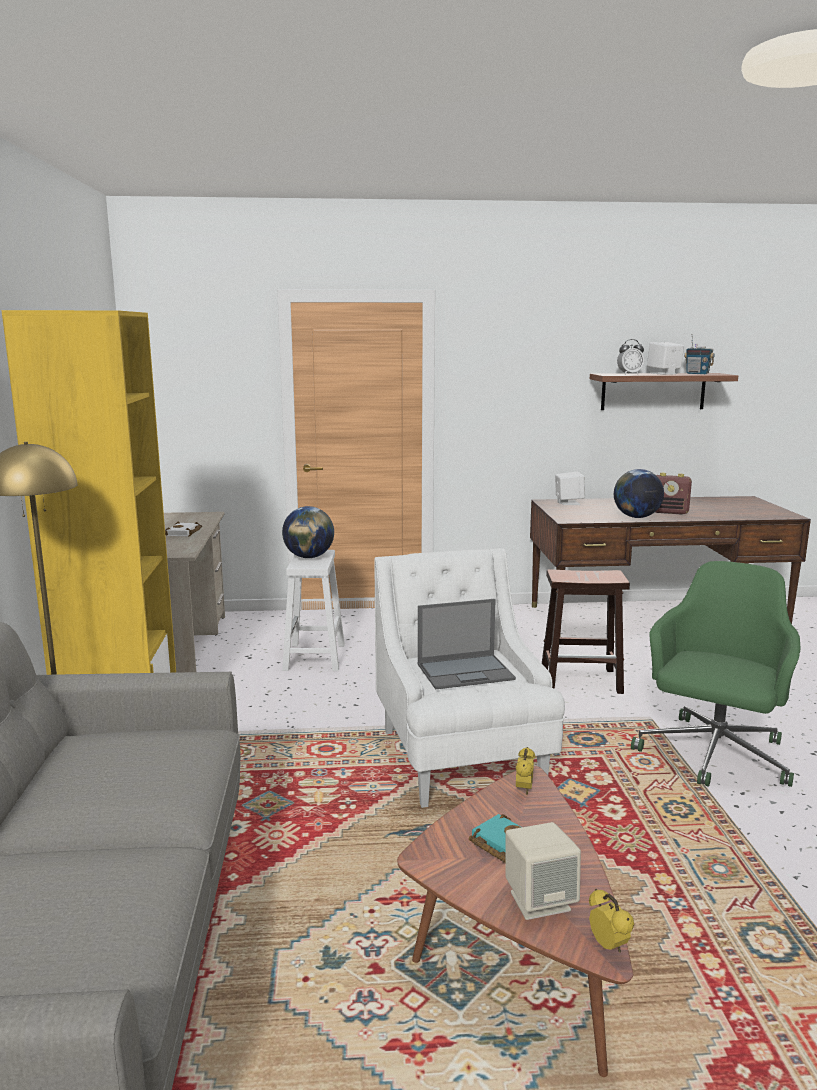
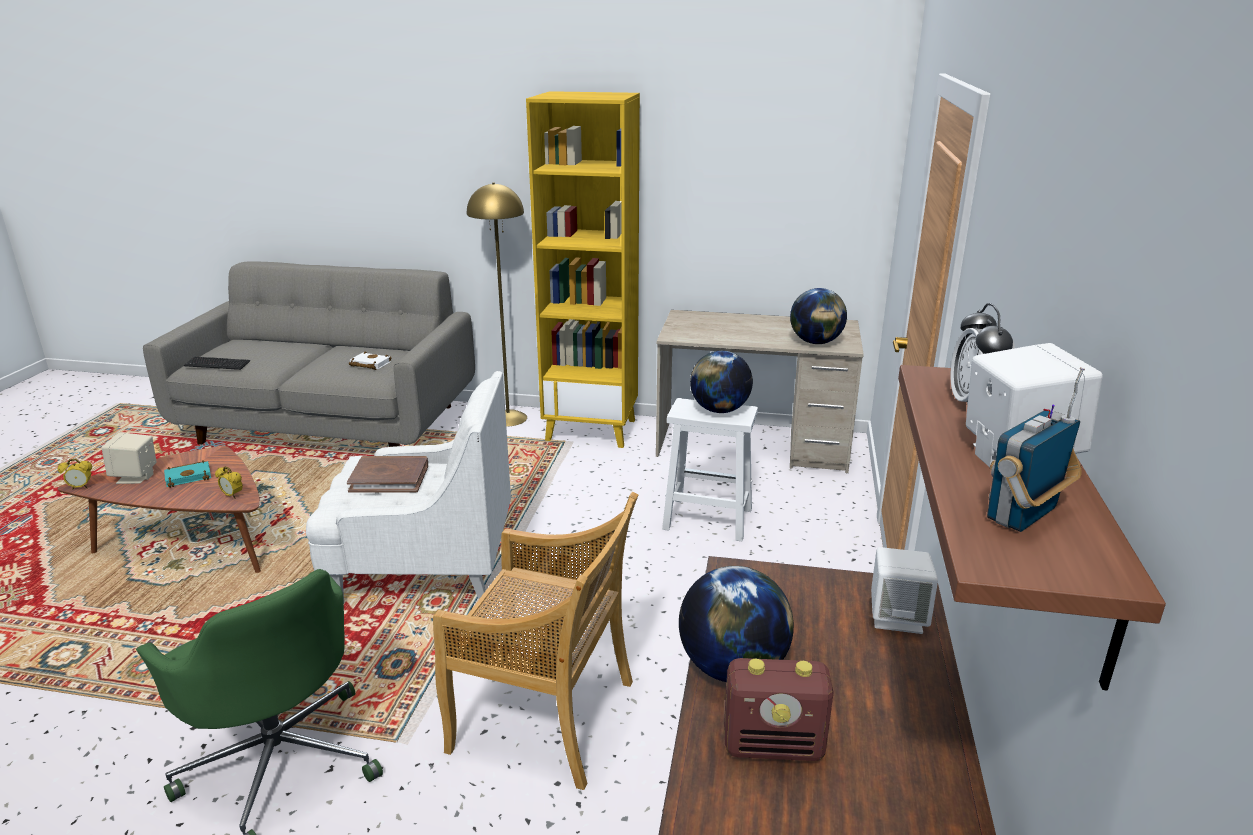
camera: 105 degrees right, 10 degrees up
(129, 935) = (217, 364): none -> keyboard
(184, 533) = (754, 337): white book -> white book (368, 364)
(198, 520) = (815, 342): none -> globe
(466, 671) = (389, 478): laptop -> brown book
(582, 680) = (546, 717): brown stool -> beige chair
(669, 512) = (774, 746): radio -> radio turned 120 degrees counterclockwise

